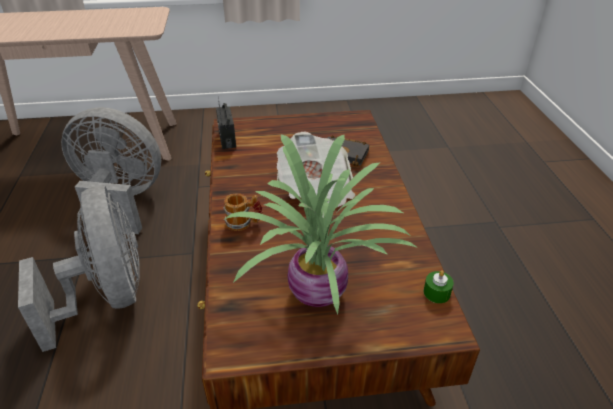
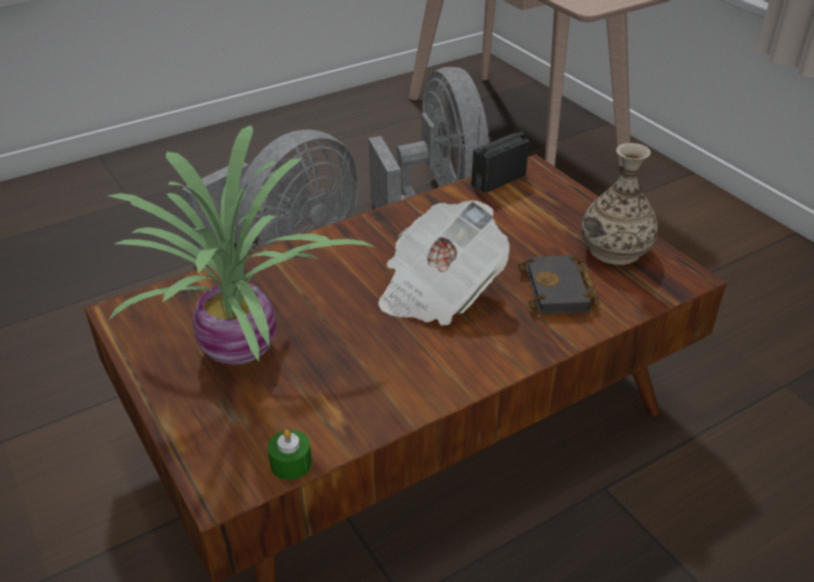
camera: 65 degrees right, 0 degrees up
(244, 223) = (331, 252): mug -> none
(323, 127) = (614, 249): none -> vase

